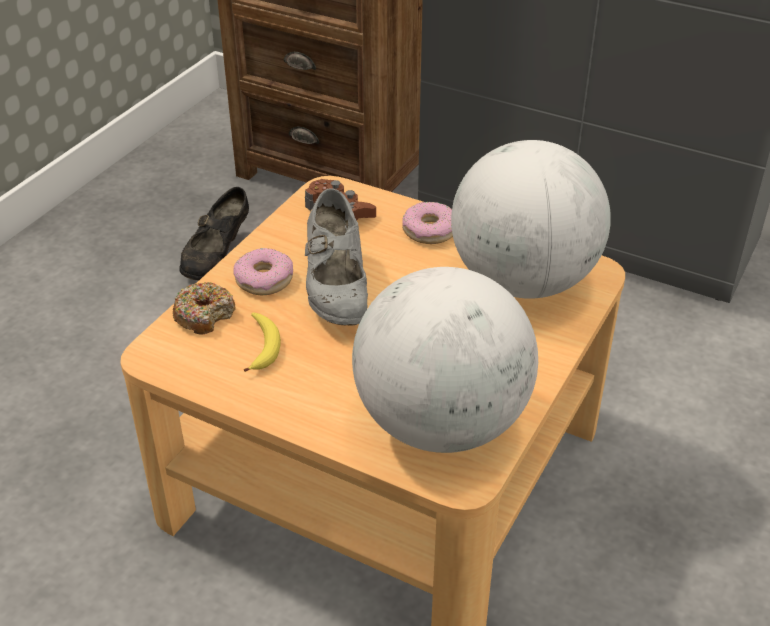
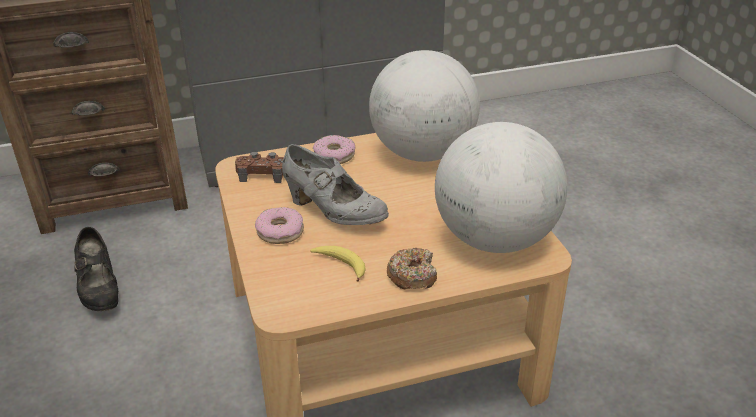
camera: 45 degrees left, 5 degrees down
(204, 315) = (276, 272): donut -> donut (412, 275)

